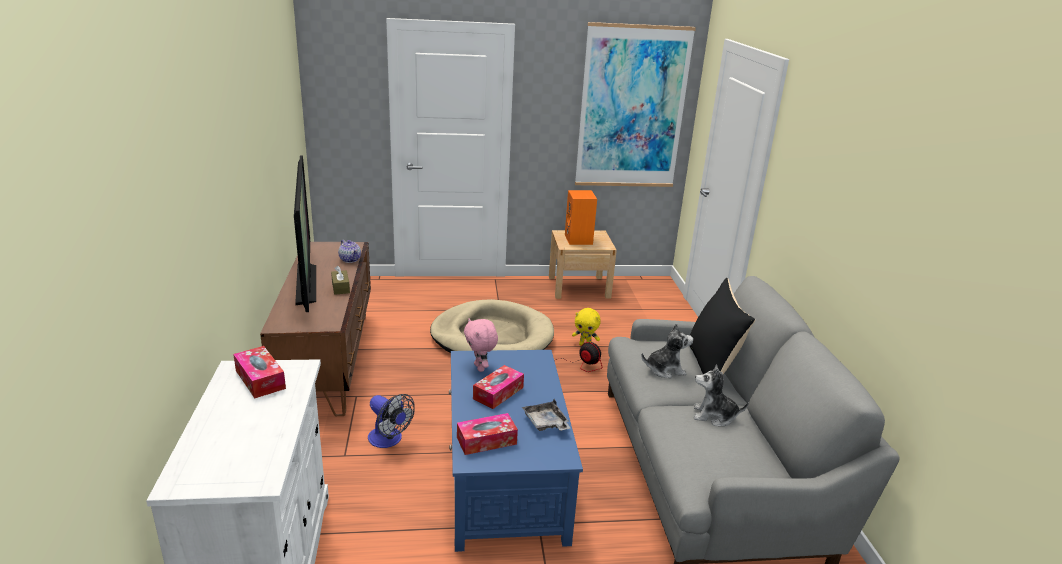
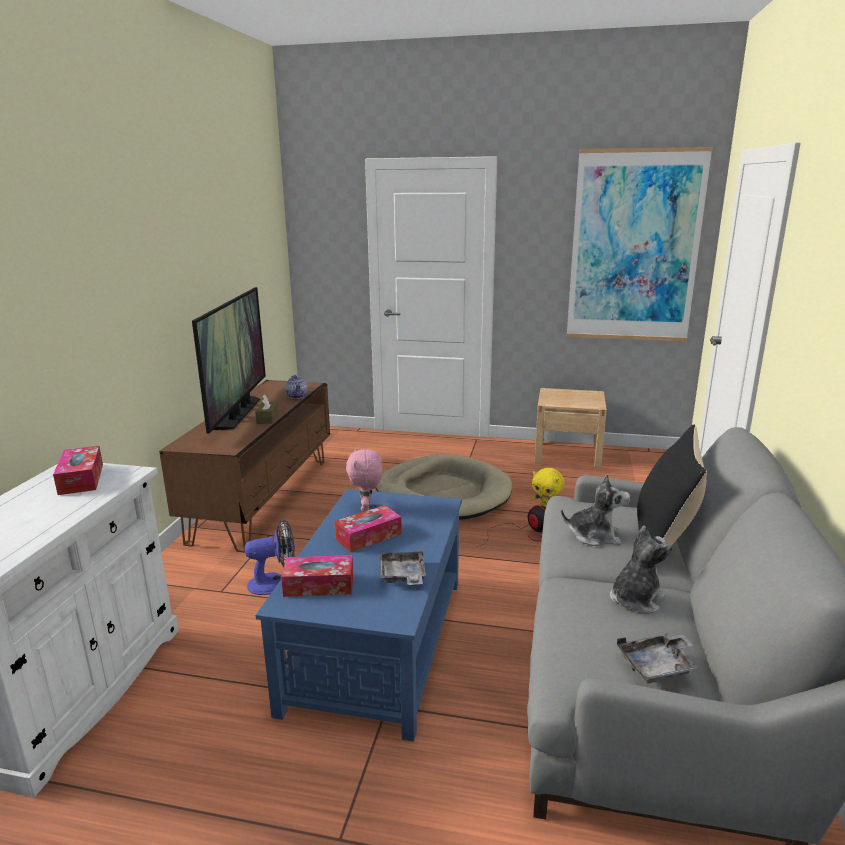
camera: 20 degrees right, 5 degrees down
(389, 440) = (274, 583): fan -> fan turned 75 degrees counterclockwise
(579, 240) = (566, 398): orange speaker -> none
(714, 416) = (635, 599): plush toy -> plush toy turned 105 degrees clockwise
(749, 462) = (658, 666): none -> grey tray

